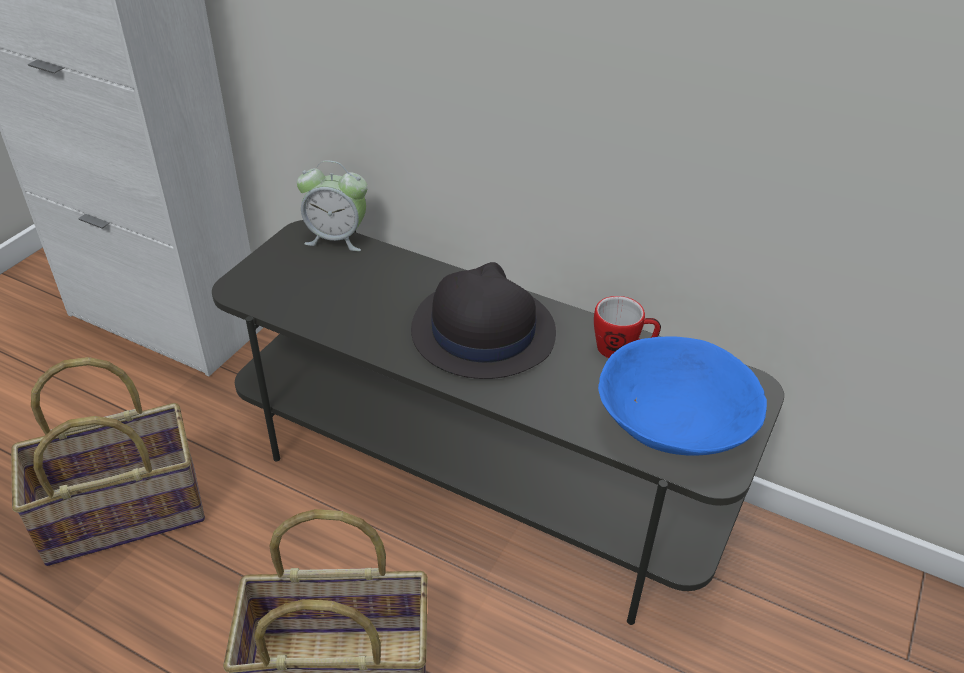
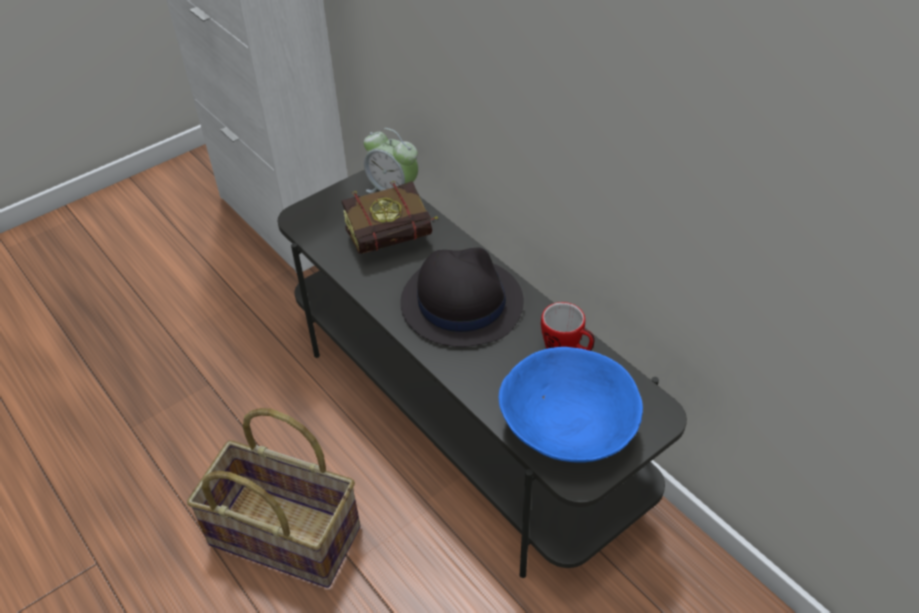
camera: 25 degrees right, 5 degrees up
(124, 511) = (195, 364): basket -> none
(371, 284) = (398, 238): none -> book

